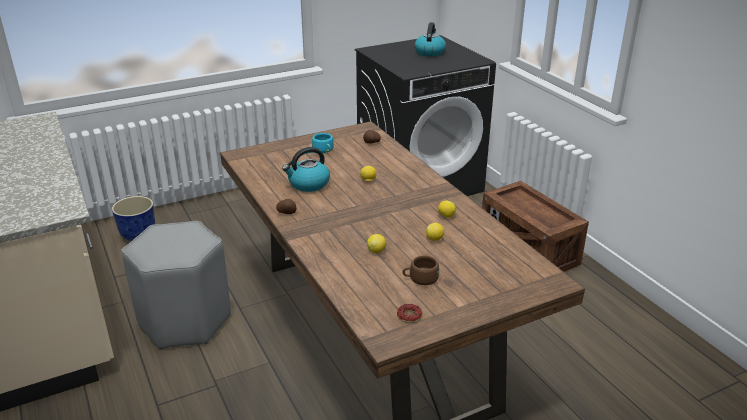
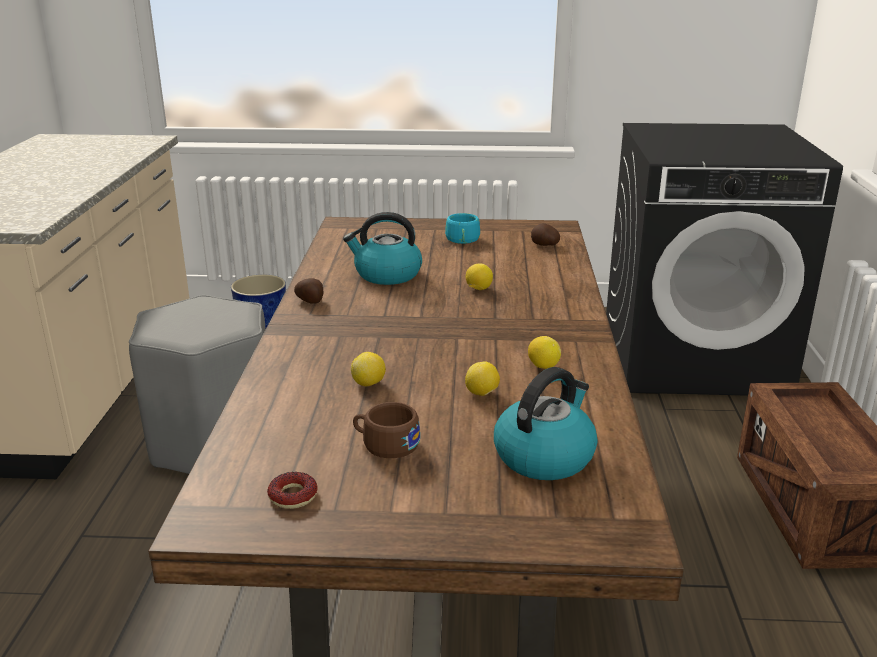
camera: 30 degrees right, 5 degrees down
(429, 52) = (737, 140): kettle -> kettle (544, 456)

